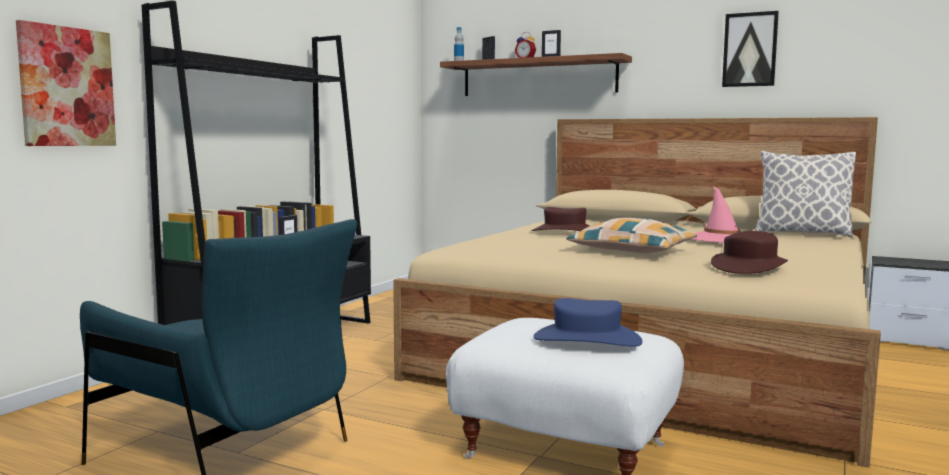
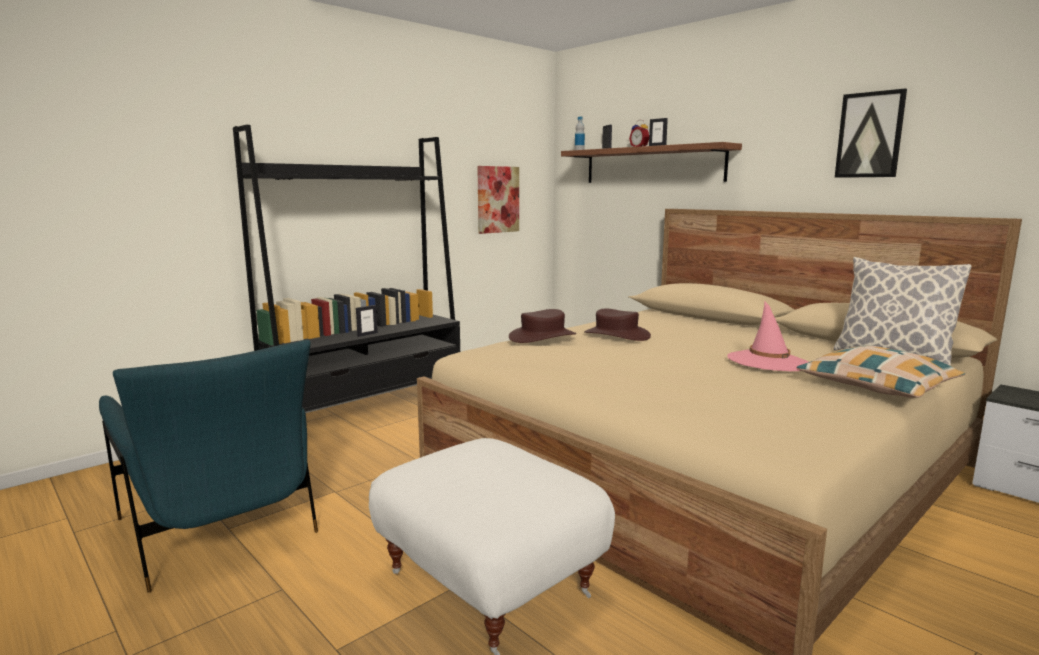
camera: 20 degrees right, 5 degrees up
(67, 87) = (166, 202): picture -> picture (497, 199)
(587, 339) = (492, 484): blue hat -> none
(632, 251) = (642, 372): pillow -> pillow (877, 386)
(749, 266) = (729, 414): brown hat -> brown hat (542, 337)

